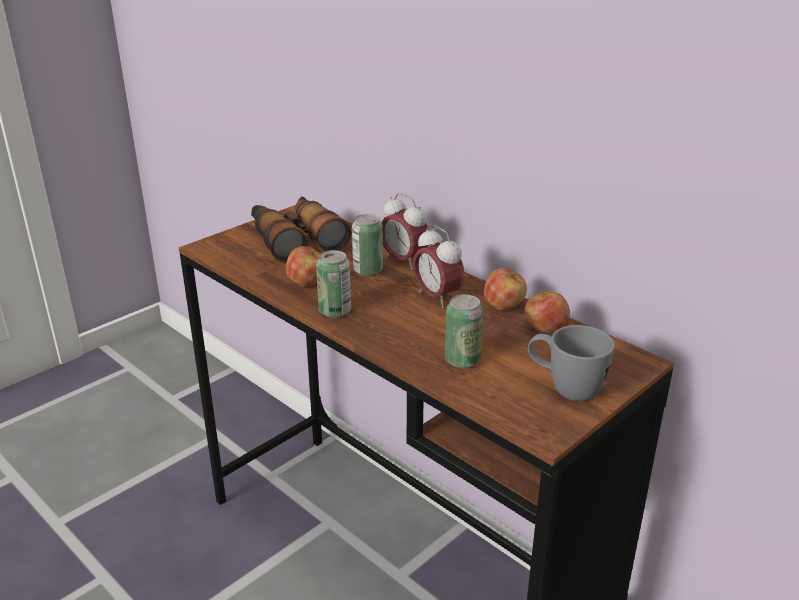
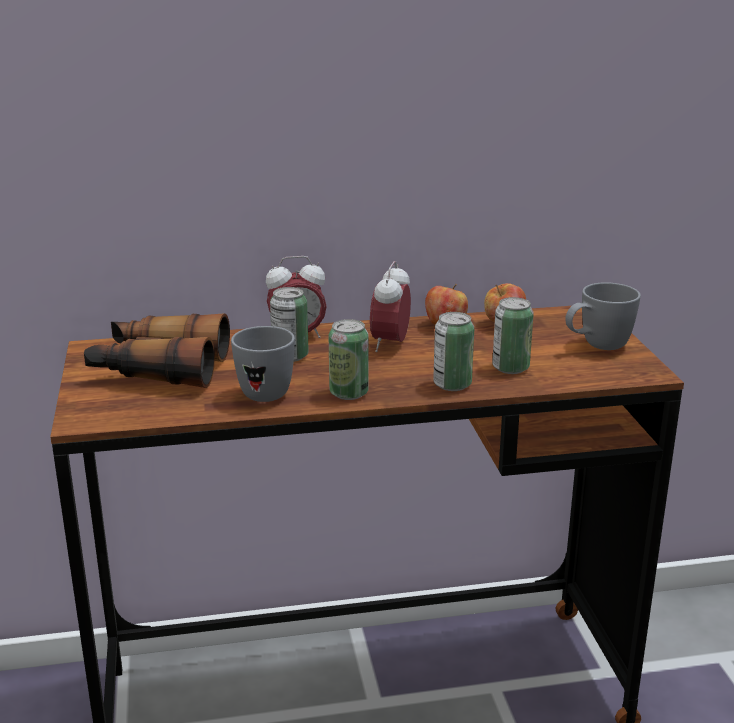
camera: 55 degrees left, 5 degrees down
(307, 283) = (269, 390): apple -> grey mug
(398, 345) = (452, 384): none -> can
(437, 297) = (390, 344): alarm clock -> alarm clock turned 105 degrees clockwise

